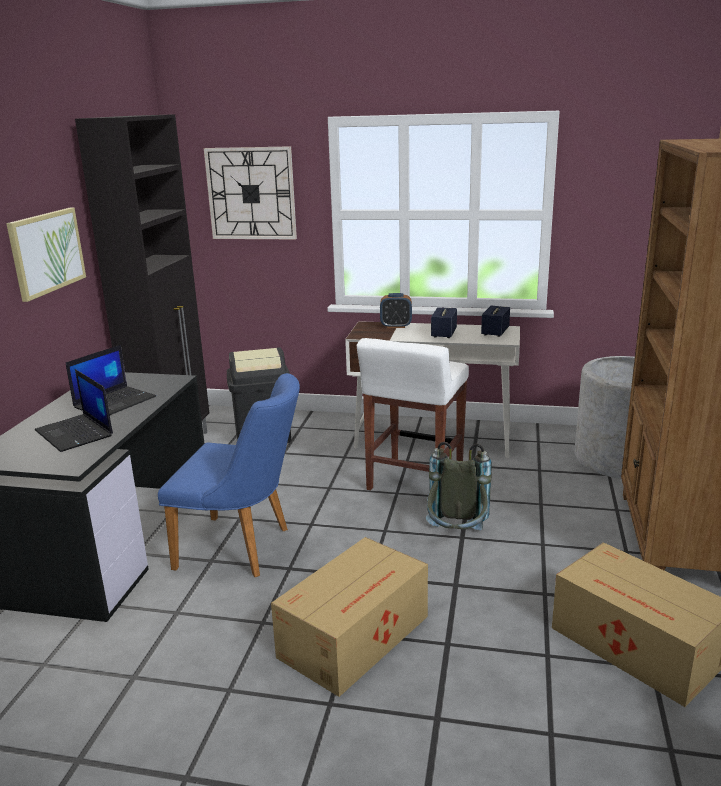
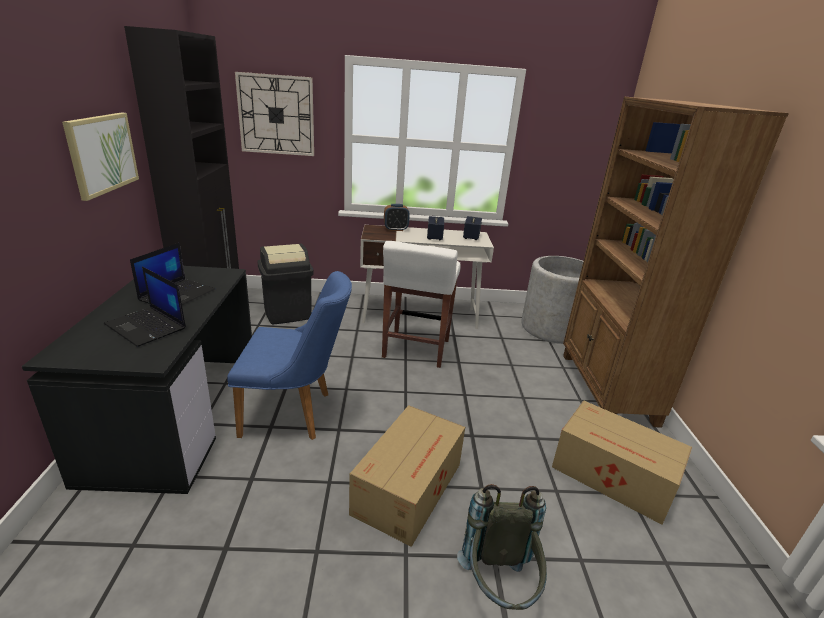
camera: 15 degrees left, 5 degrees up
(456, 538) = (460, 395): grey backpack -> grey backpack (499, 588)

